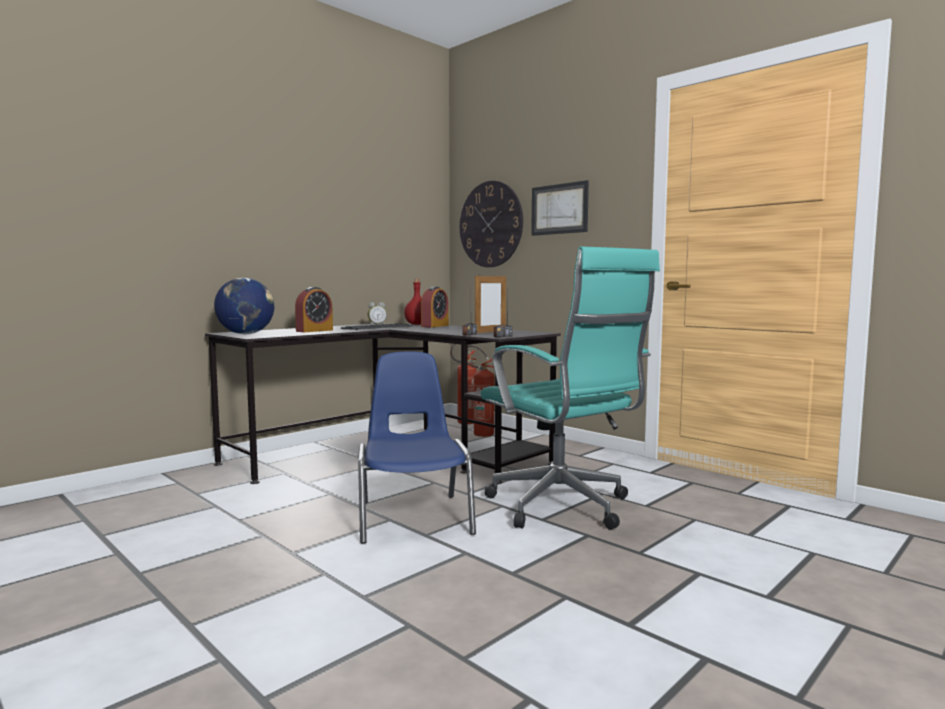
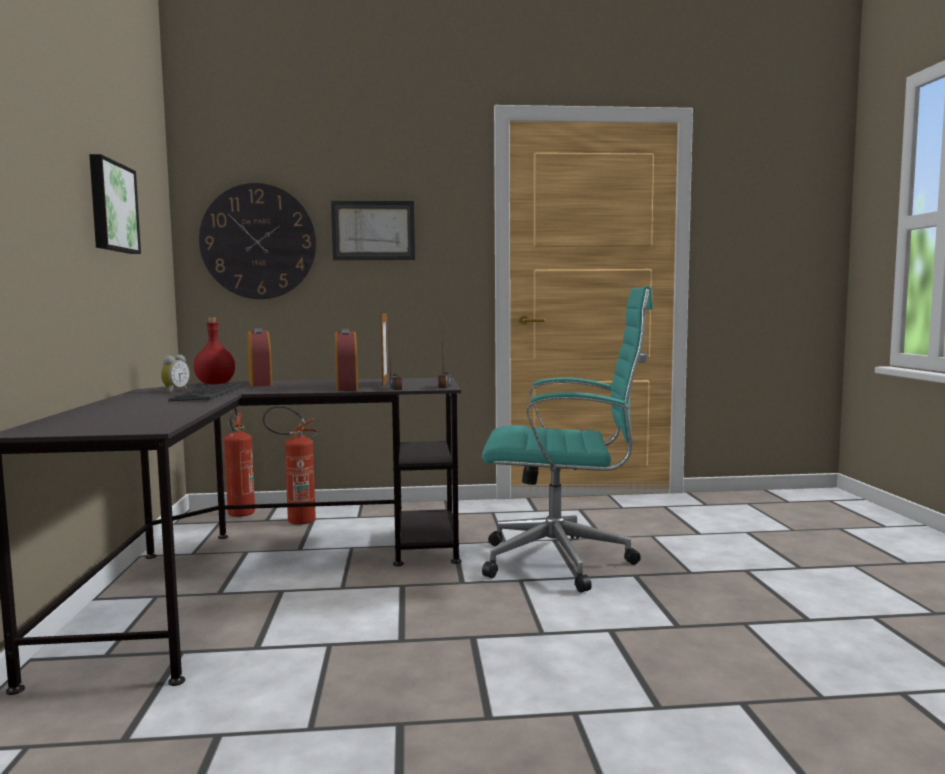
camera: 50 degrees left, 0 degrees up
(246, 334) = (90, 427): globe -> none
(314, 331) = (157, 408): alarm clock -> alarm clock (346, 388)
(362, 209) = (111, 207): none -> picture
(413, 517) = (484, 624): blue chair -> none

